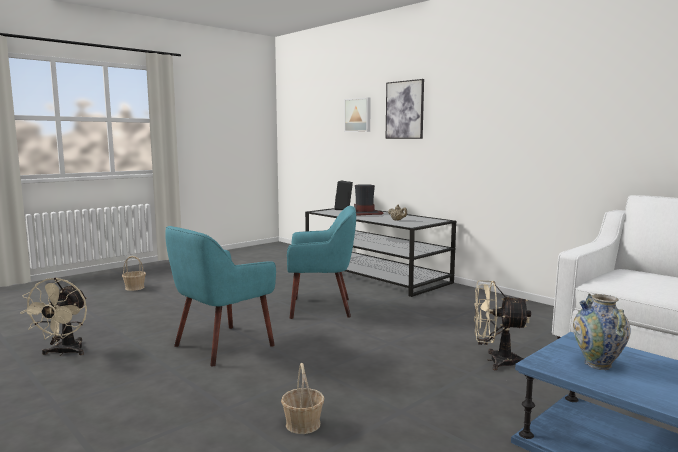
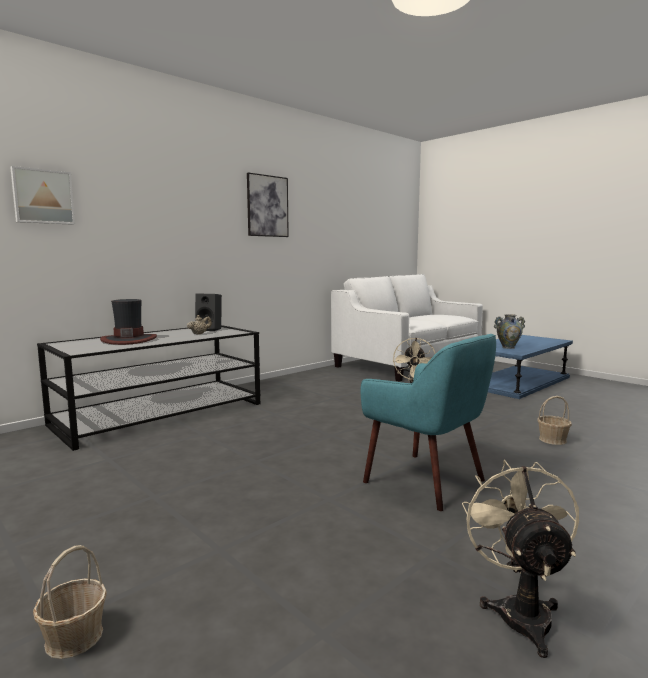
camera: 90 degrees left, 0 degrees up
(64, 353) = (520, 611): beige fan -> beige fan turned 90 degrees counterclockwise
(321, 308) = (290, 438): turquoise armchair -> none
(344, 209) = (70, 344): black speaker -> black speaker (210, 329)
(405, 110) = (136, 199): picture -> picture (267, 206)

